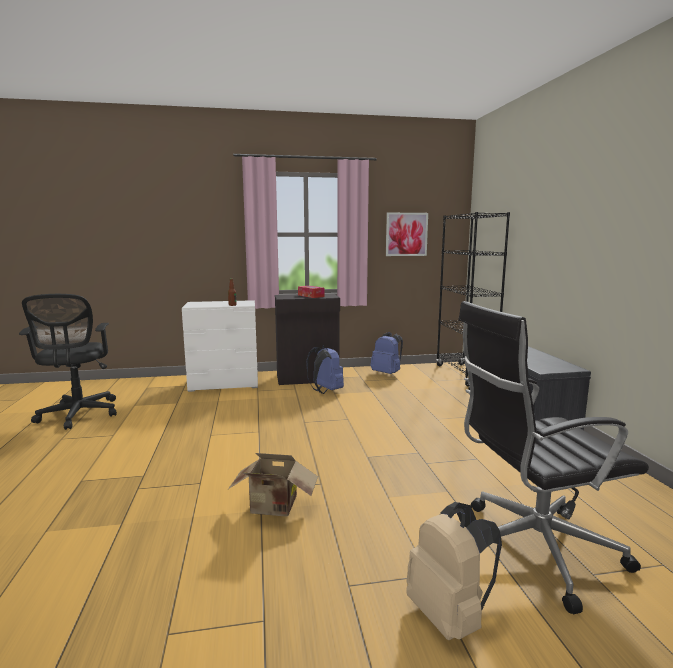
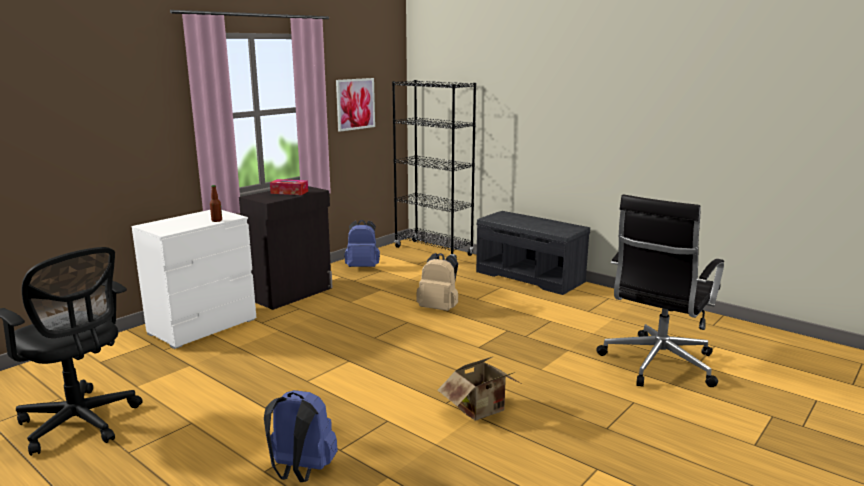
camera: 40 degrees left, 5 degrees up
(325, 391) = (336, 302): blue backpack -> blue backpack (300, 471)
(450, 616) = (672, 415): beige backpack -> beige backpack (439, 308)

